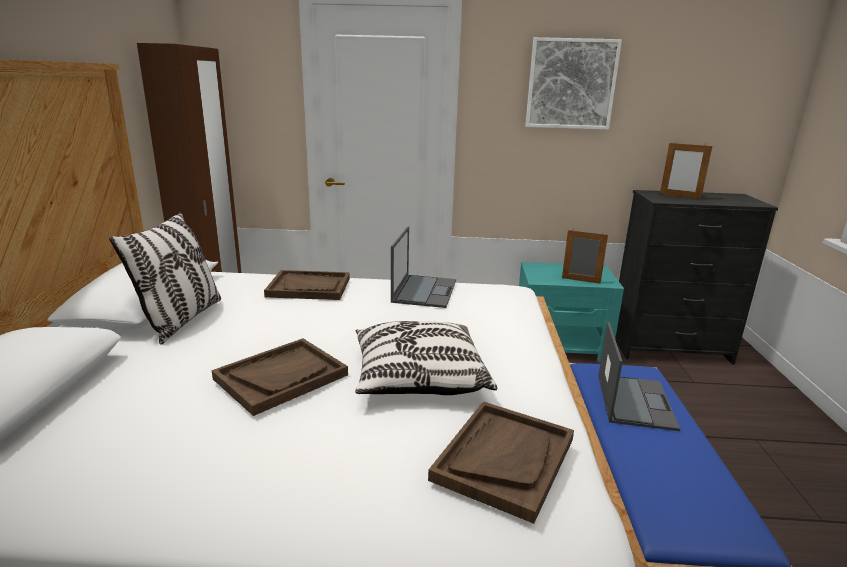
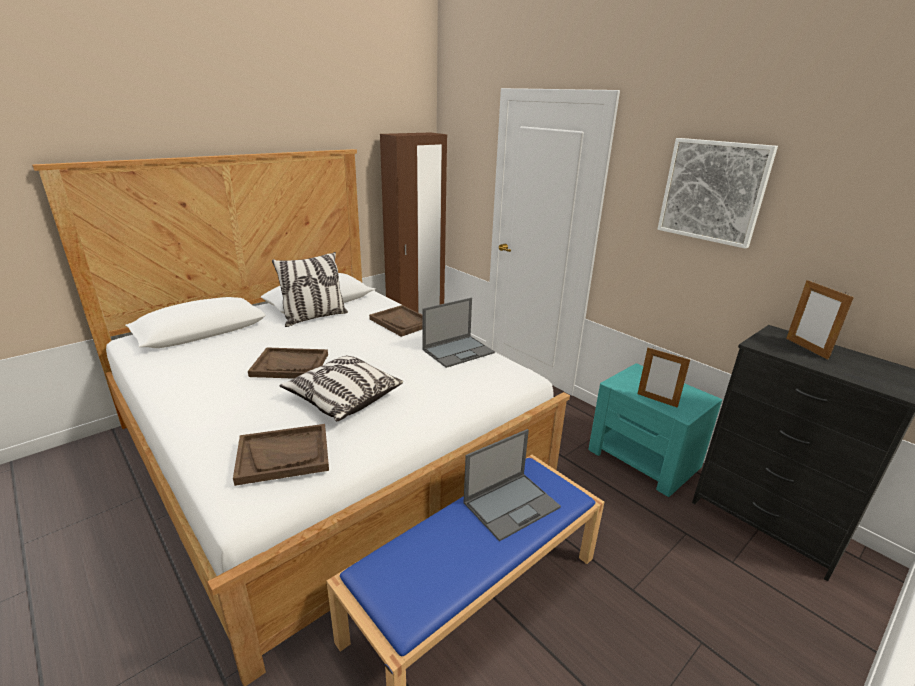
camera: 45 degrees right, 5 degrees up
(580, 280) = (657, 400): picture frame -> picture frame turned 150 degrees clockwise

